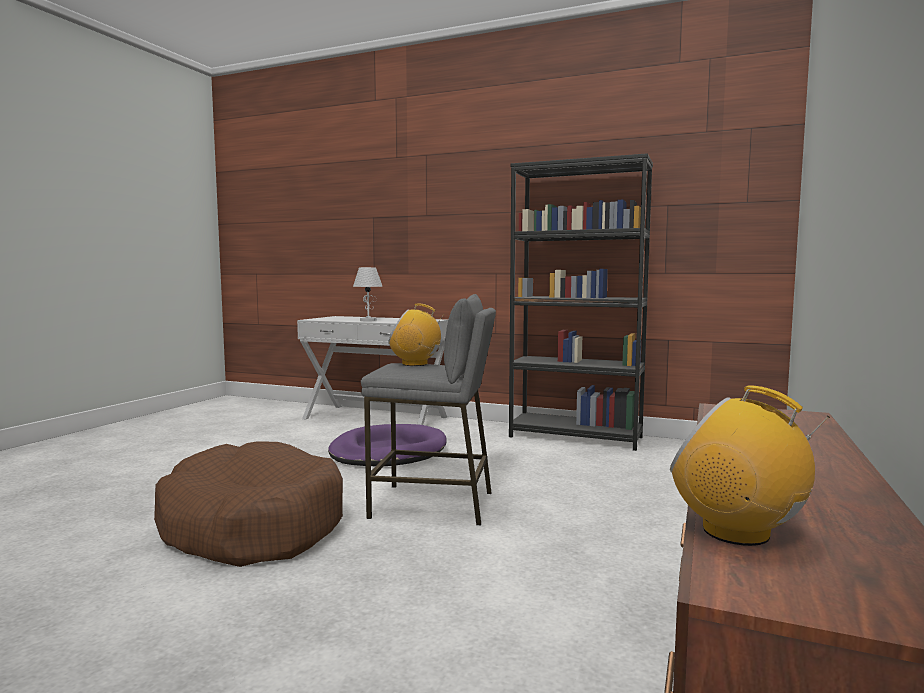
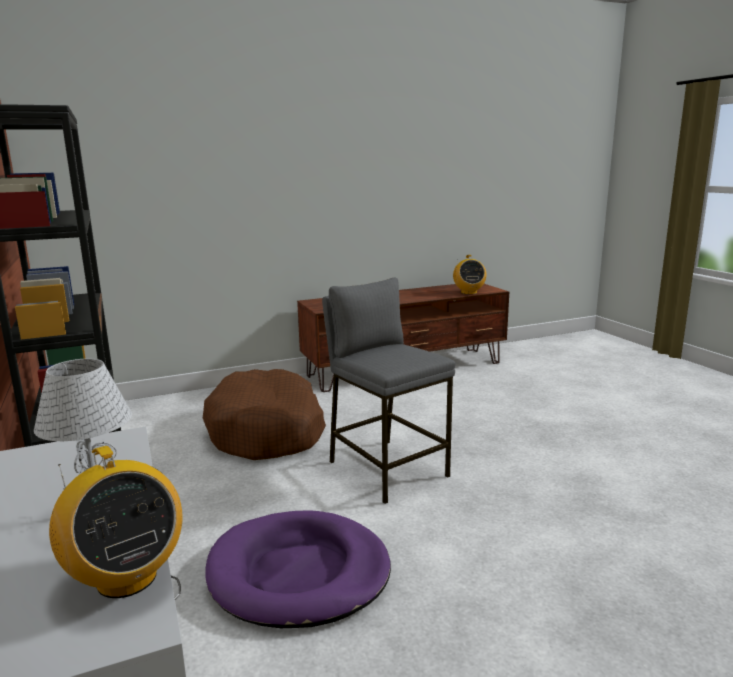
camera: 135 degrees left, 10 degrees up
(251, 526) = (542, 505): brown dog bed -> brown dog bed (267, 431)
(415, 364) = (387, 358): radio -> radio (126, 578)

